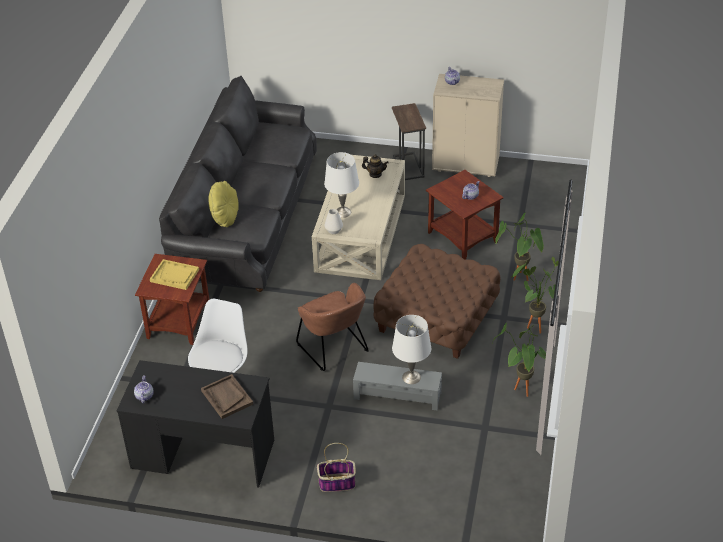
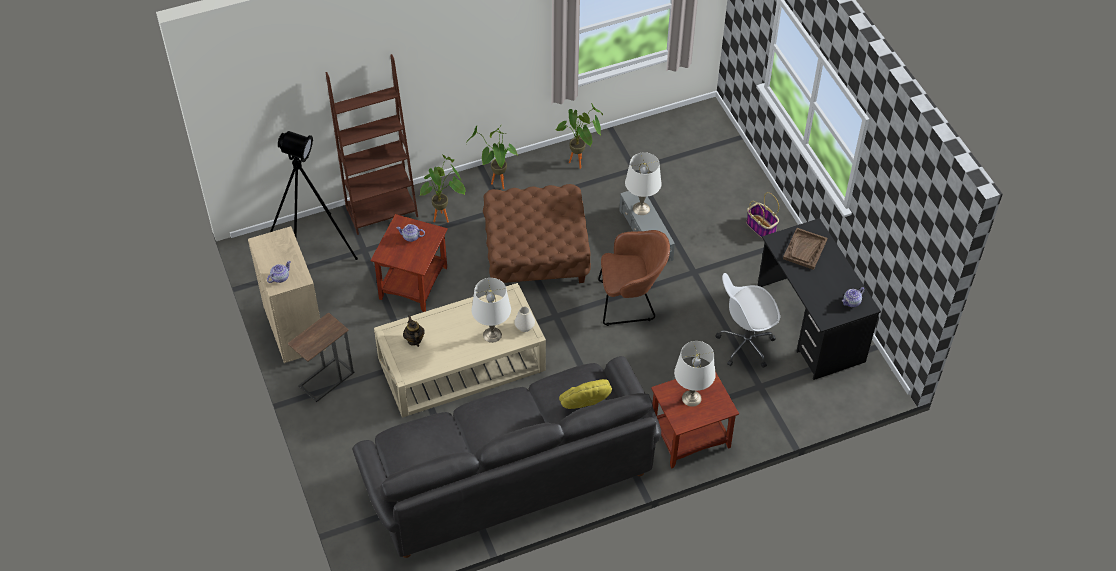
camera: 125 degrees left, 10 degrees up
(174, 275) = (691, 398): yellow tray -> white table lamp
(334, 350) = (630, 301): brown armchair -> brown armchair turned 60 degrees clockwise
(543, 199) = (313, 248): none -> black floor lamp
(555, 247) = (381, 212): none -> brown bookcase

